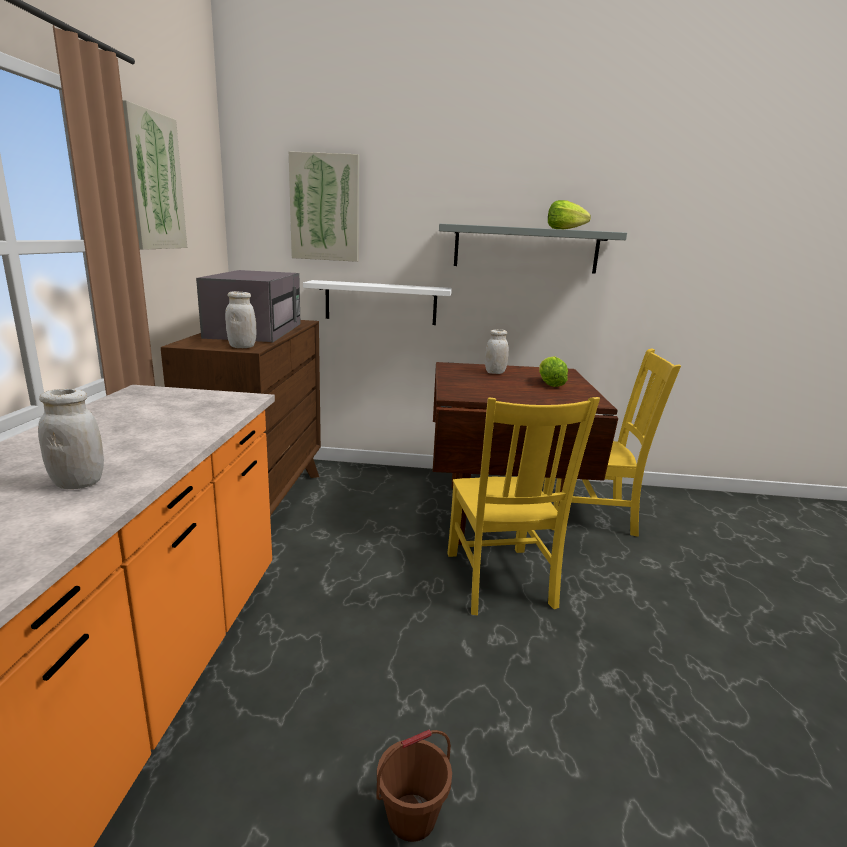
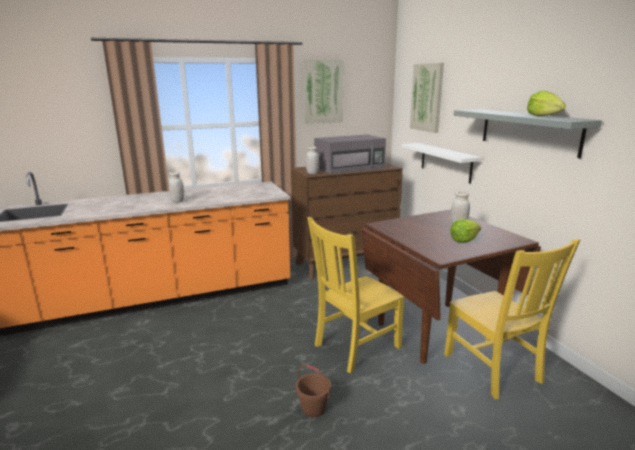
camera: 65 degrees right, 0 degrees up
(412, 816) = (185, 360): brown bucket -> brown bucket (313, 409)

